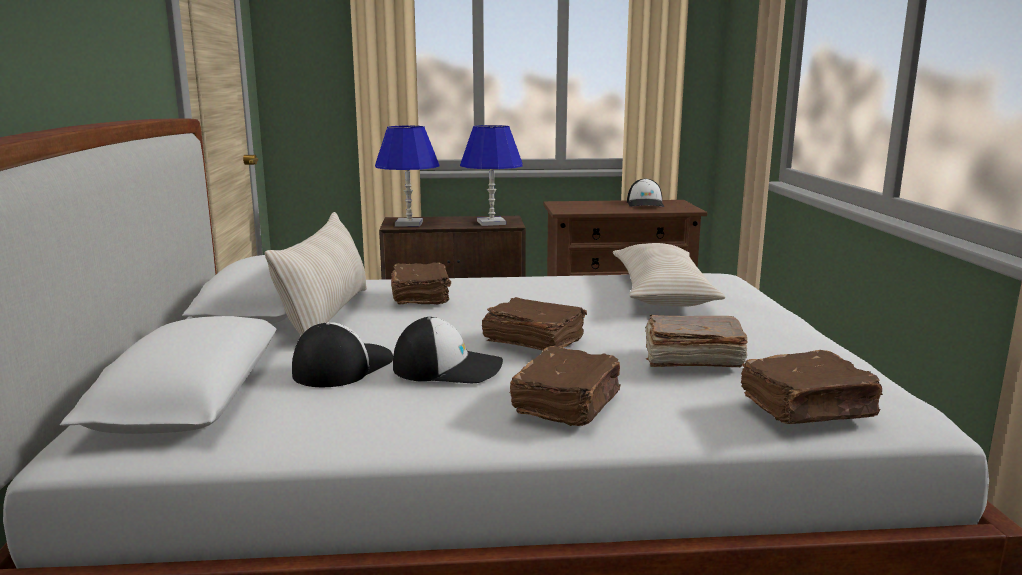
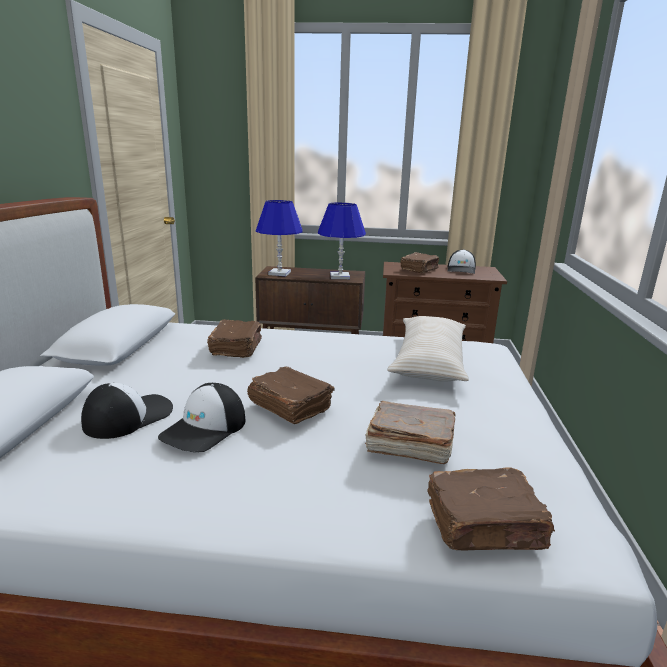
camera: 10 degrees right, 5 degrees up
(326, 315) = (156, 360): beige pillow -> none
(448, 367) = (205, 429): cap -> cap turned 105 degrees clockwise
(568, 405) = (274, 487): brown book -> brown book (419, 270)

